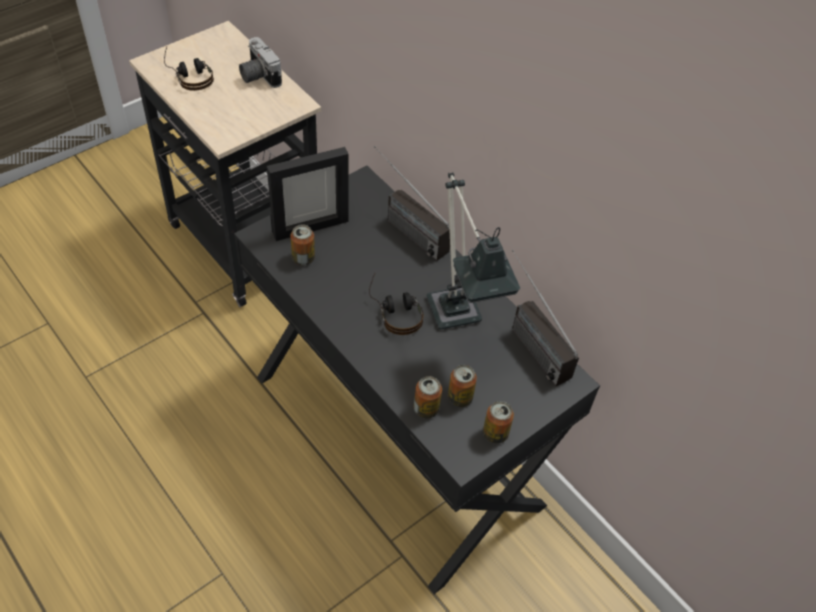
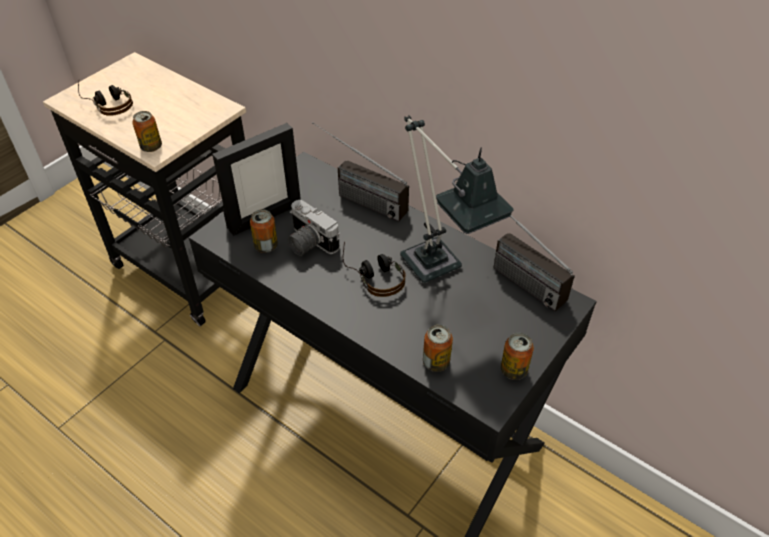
camera: 10 degrees left, 5 degrees down
(257, 76) = (176, 92): camera -> camera (308, 243)
(460, 397) = (466, 343): can -> can (151, 147)

